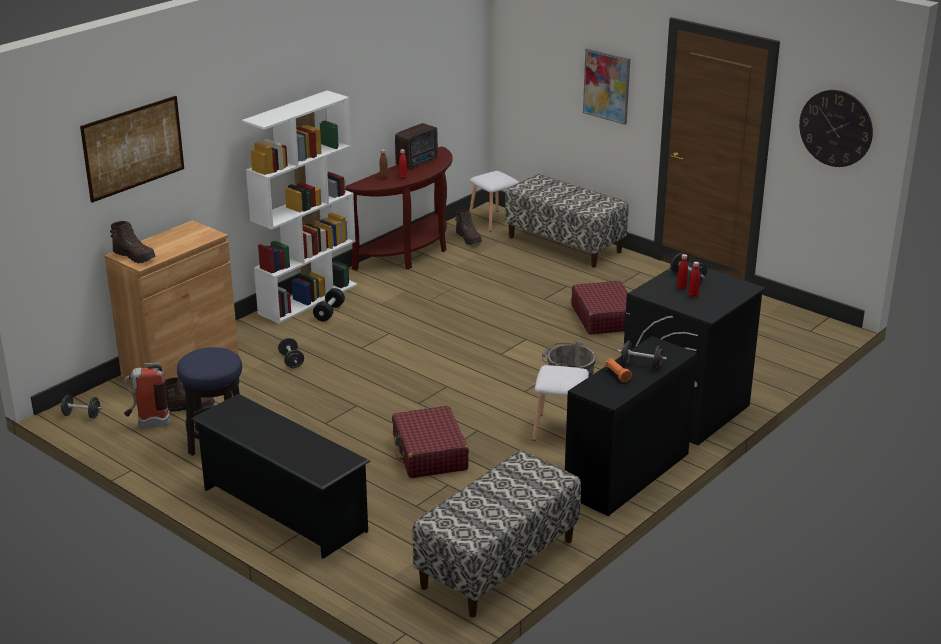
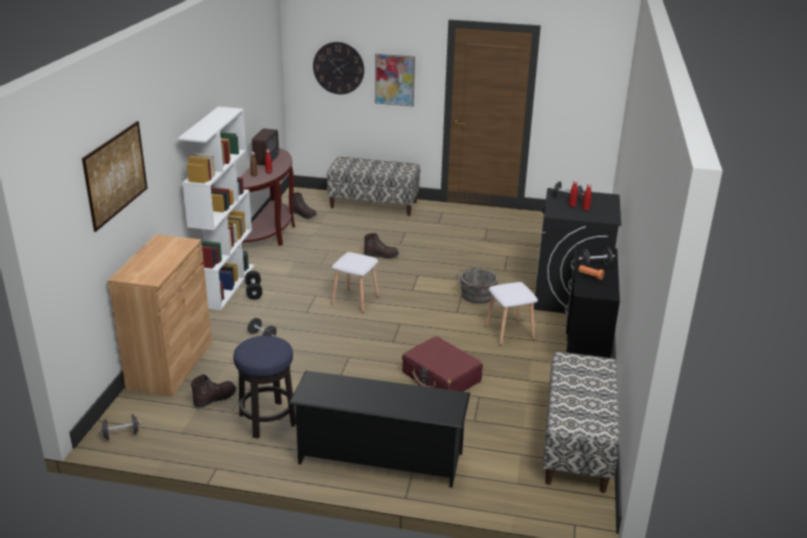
camera: 30 degrees left, 0 degrees up
(135, 257) = (139, 275): brown boot -> brown boot (381, 255)
(148, 424) = (192, 424): fire extinguisher -> none
(494, 221) = (307, 198): white stool -> white stool (355, 300)
(604, 318) = (453, 248): red suitcase -> none
(836, 128) = (587, 82): wall clock -> wall clock (338, 68)

